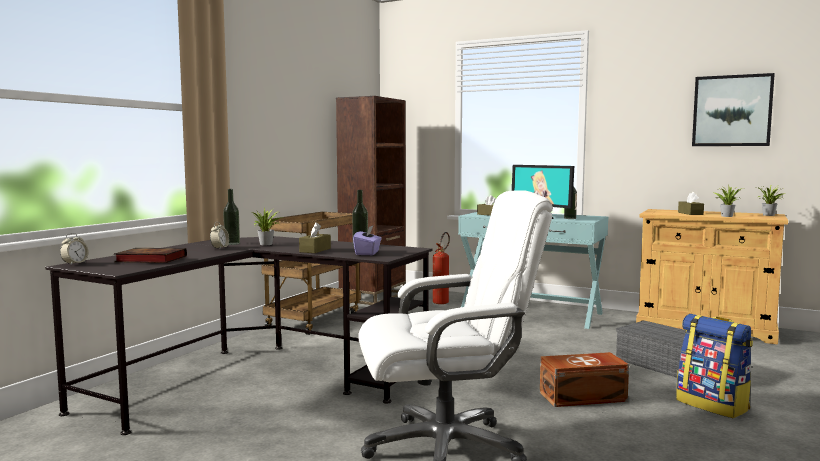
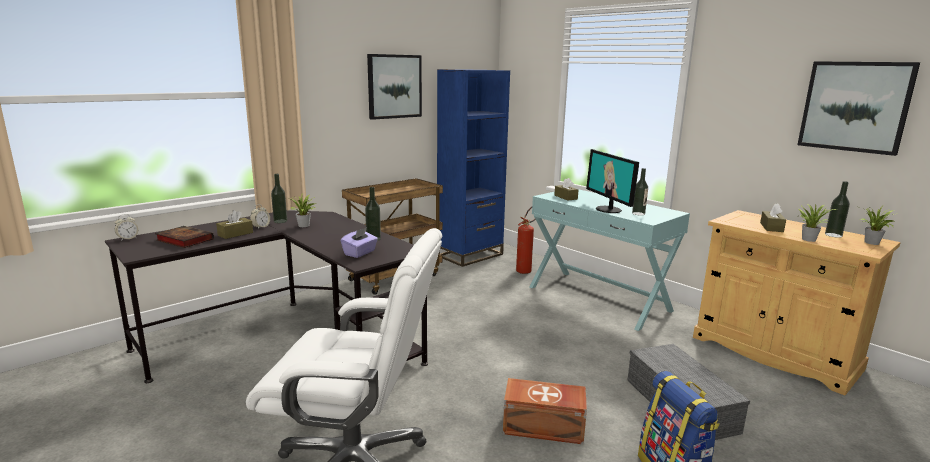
camera: 20 degrees right, 10 degrees up
(301, 112) = (394, 86): none -> picture
(315, 250) = (326, 241): brown tissue box -> brown tissue box (235, 234)
(373, 297) = (470, 255): brown bookcase -> blue bookcase
(738, 214) = (833, 235): none -> bottle

